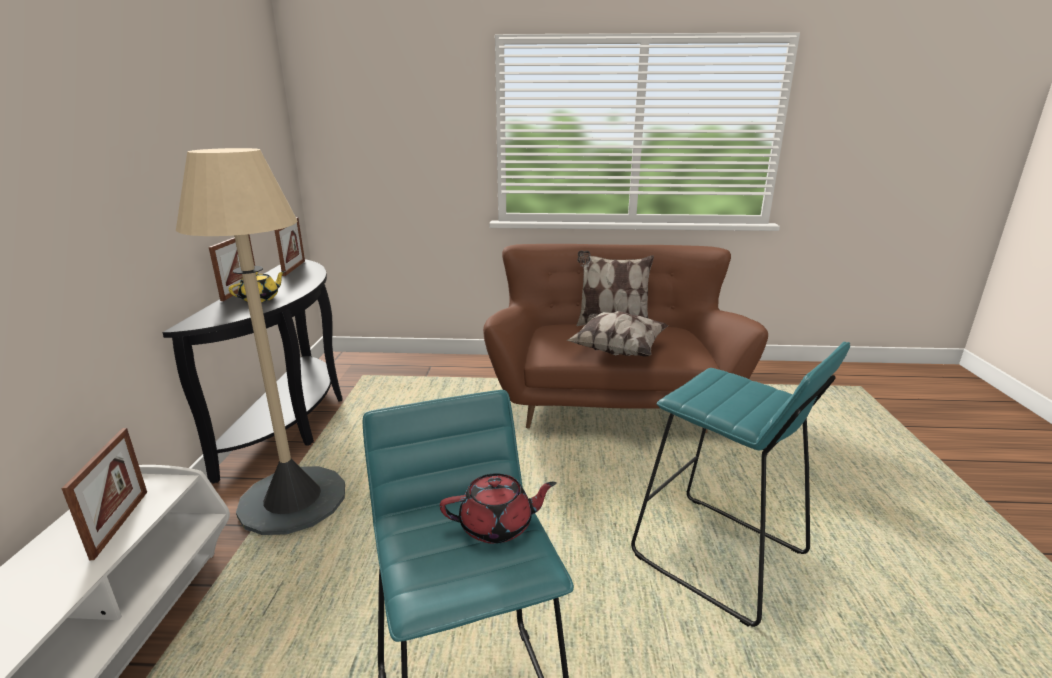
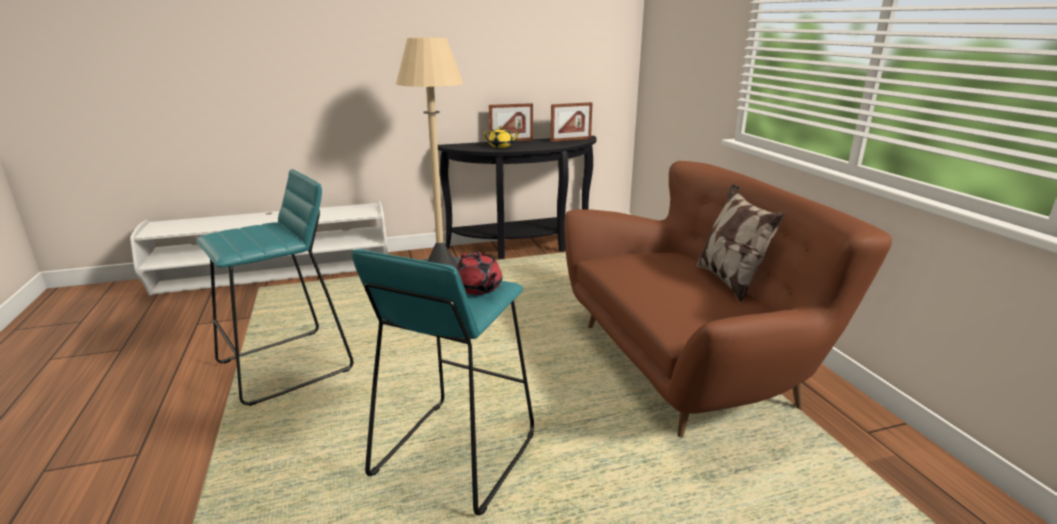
camera: 70 degrees right, 0 degrees up
(120, 523) = (339, 215): picture frame -> none
(498, 525) = (262, 240): red teapot -> red teapot (478, 288)
(617, 350) = (650, 289): pillow -> none

